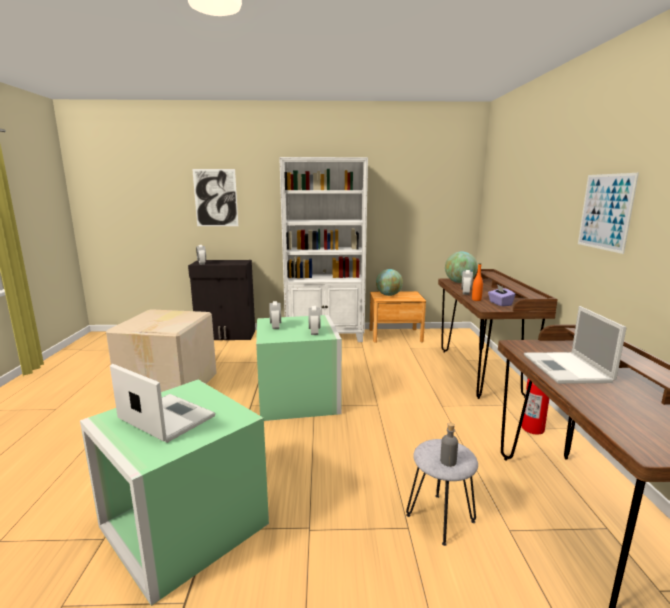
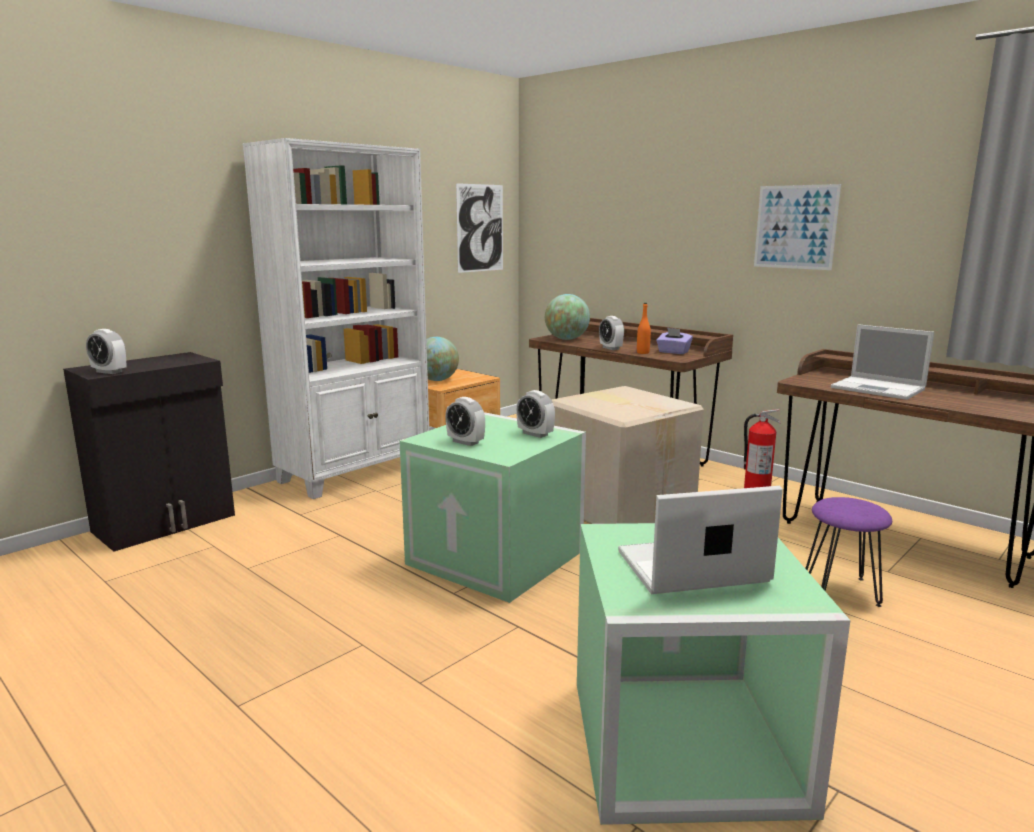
camera: 45 degrees left, 0 degrees up
(171, 386) = (253, 631): cardboard box -> cardboard box (620, 506)
(215, 198) = (98, 221): picture -> picture (480, 228)
(440, 518) = (840, 590): grey stool -> purple stool
(448, 461) = (869, 511): grey bottle -> none

